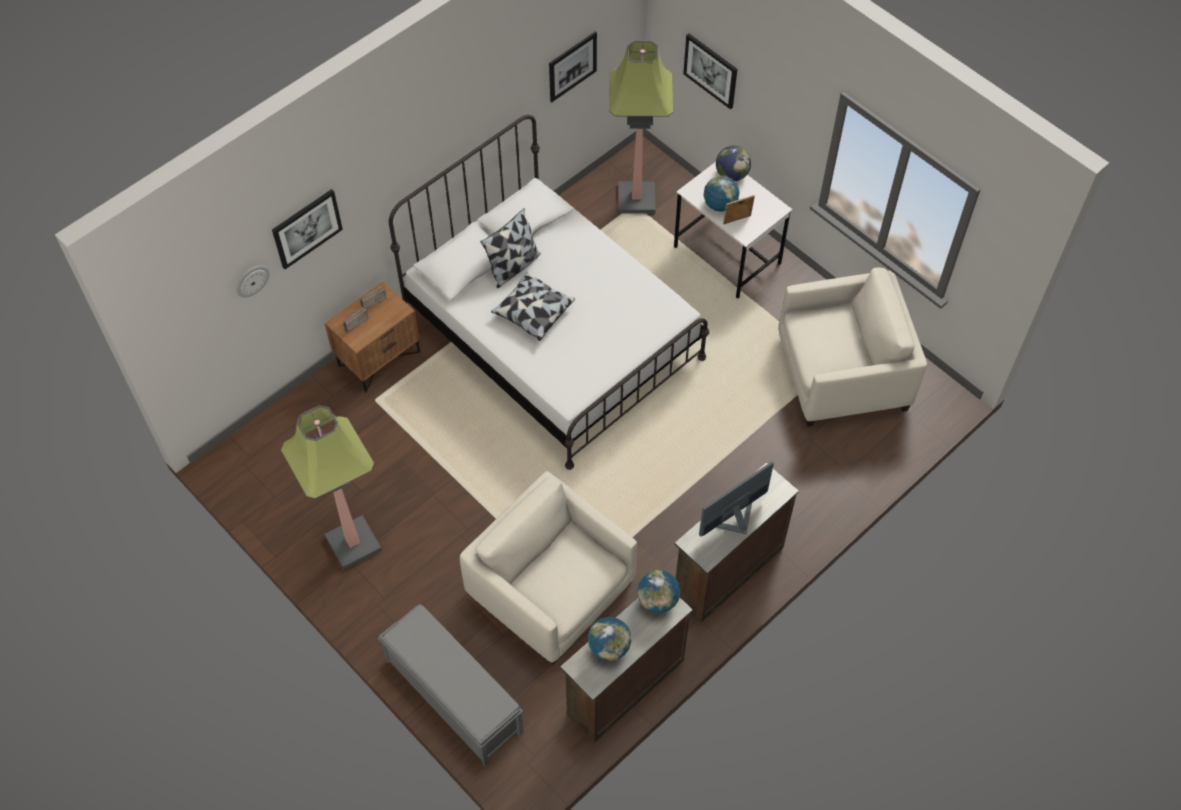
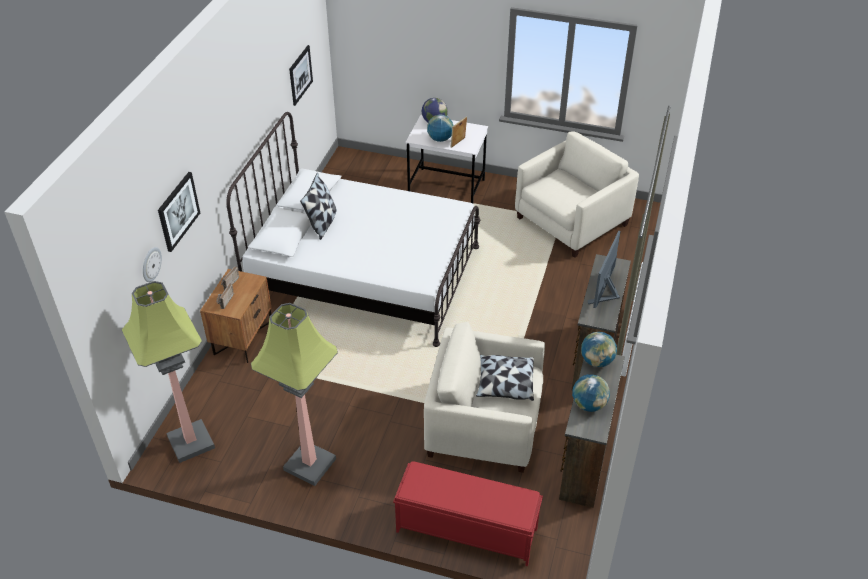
camera: 30 degrees left, 15 degrees down
(453, 695) = (465, 529): grey bench -> red bench
(533, 312) = (357, 244): pillow -> pillow (505, 384)
(636, 199) = (361, 180): floor lamp -> floor lamp (190, 442)
(711, 70) = (393, 53): picture -> none

